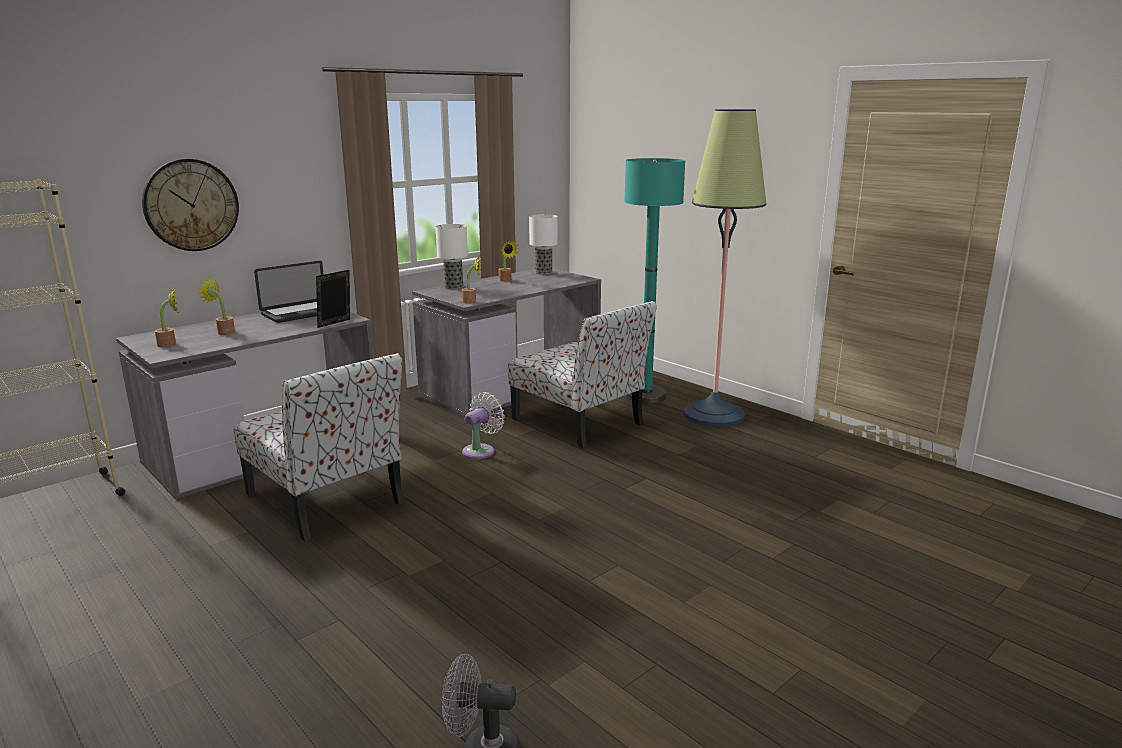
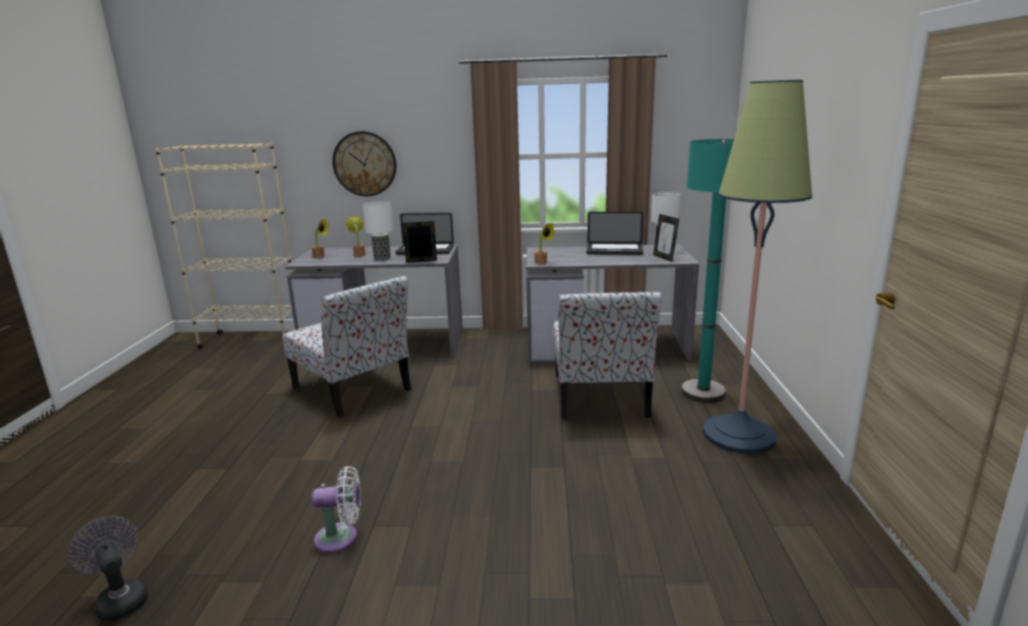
camera: 45 degrees right, 0 degrees up
(327, 500) = (353, 389): chair -> chair turned 45 degrees counterclockwise
(453, 287) = (562, 249): table lamp -> table lamp (382, 258)
(481, 451) = (490, 391): white fan -> white fan (341, 538)
(506, 280) = (614, 250): potted plant -> laptop
(564, 279) = (664, 258): none -> picture frame

